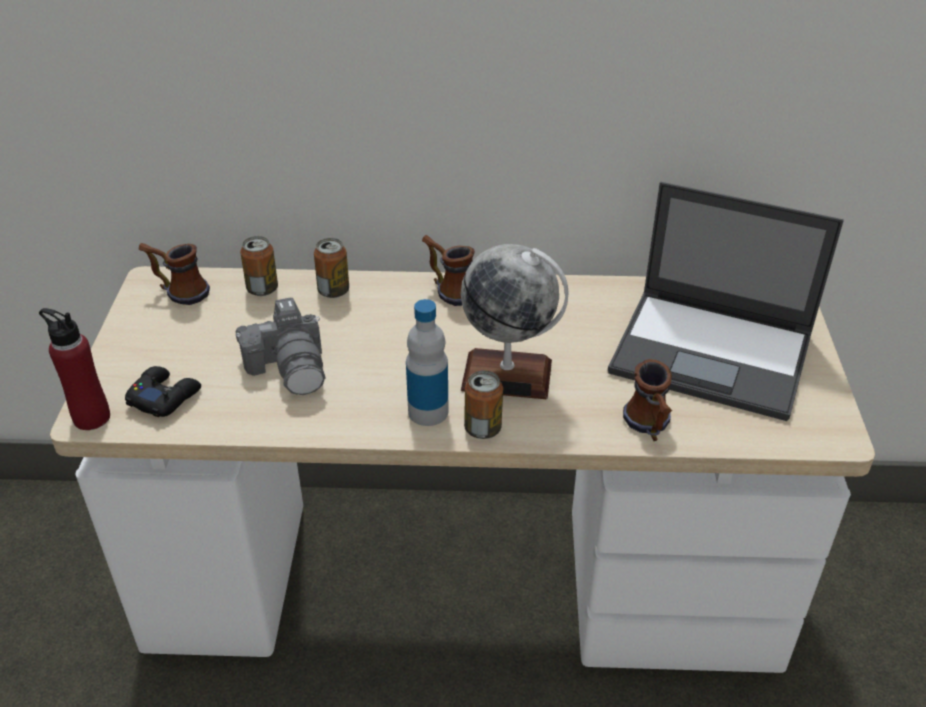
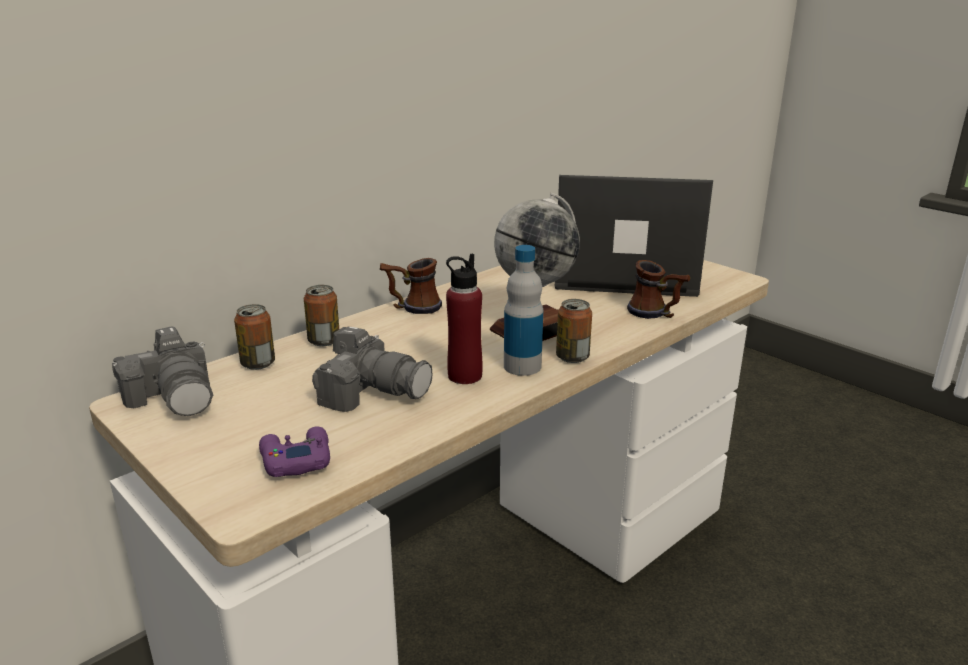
camera: 45 degrees left, 15 degrees down
(91, 417) = (246, 508): red bottle -> red bottle (464, 376)
(164, 397) = (295, 460): black game controller -> purple game controller
(178, 291) = (175, 396): mug -> camera
(714, 353) = (622, 273): laptop -> laptop turned 150 degrees counterclockwise

